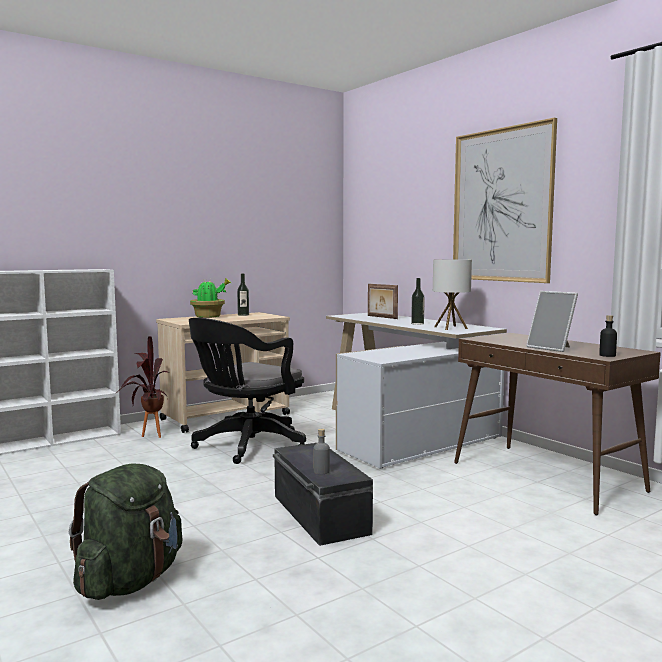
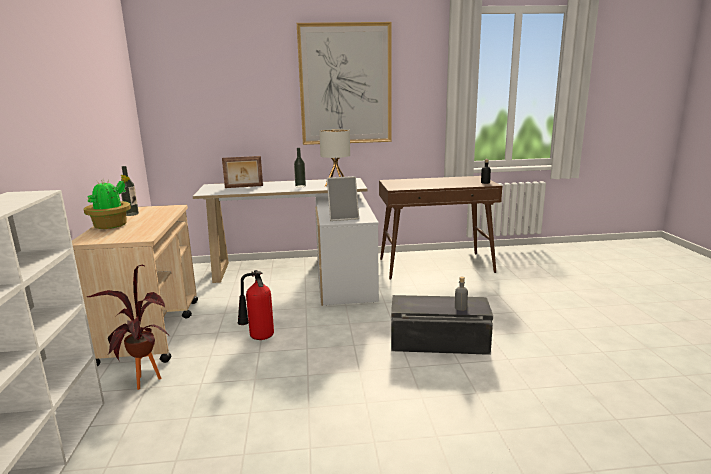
camera: 60 degrees left, 10 degrees up
(130, 581) = (513, 445): green backpack -> none
(246, 446) = (258, 338): black office chair -> fire extinguisher
(552, 348) = (451, 184): picture frame -> picture frame (343, 218)

